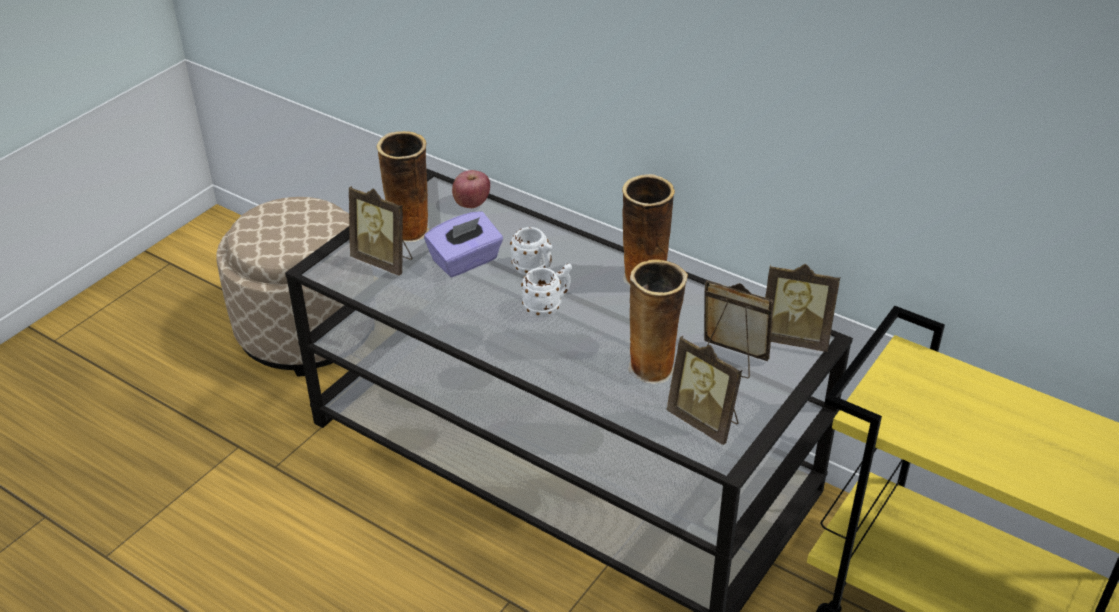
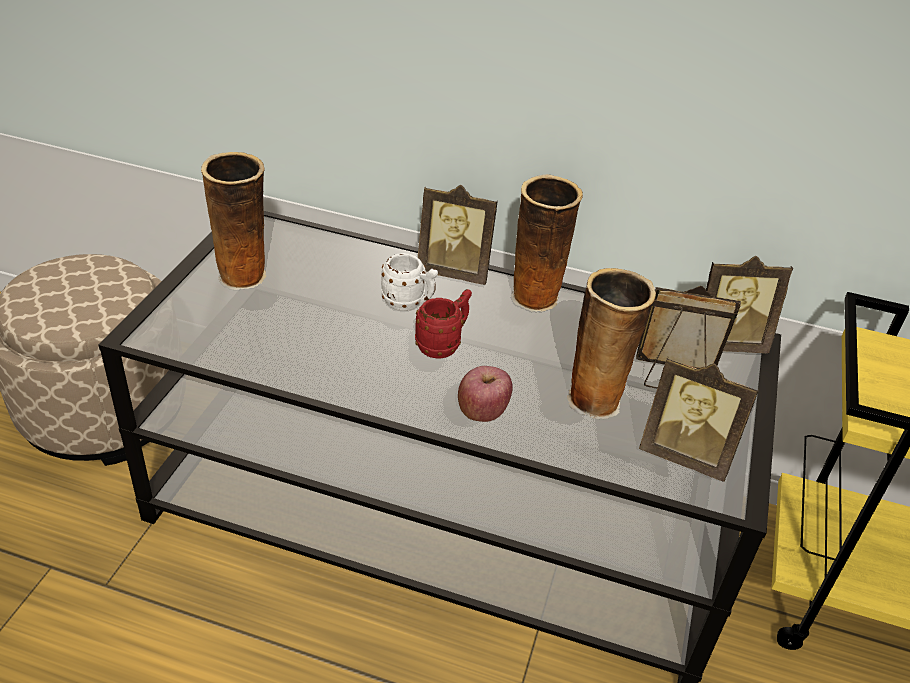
camera: 20 degrees left, 0 degrees up
(384, 261) = (224, 314): picture frame -> picture frame (455, 272)
(465, 261) = (324, 303): purple tissue box -> none
(471, 203) = (305, 237): apple -> apple (482, 411)
(548, 307) = (443, 345): white mug -> red mug

